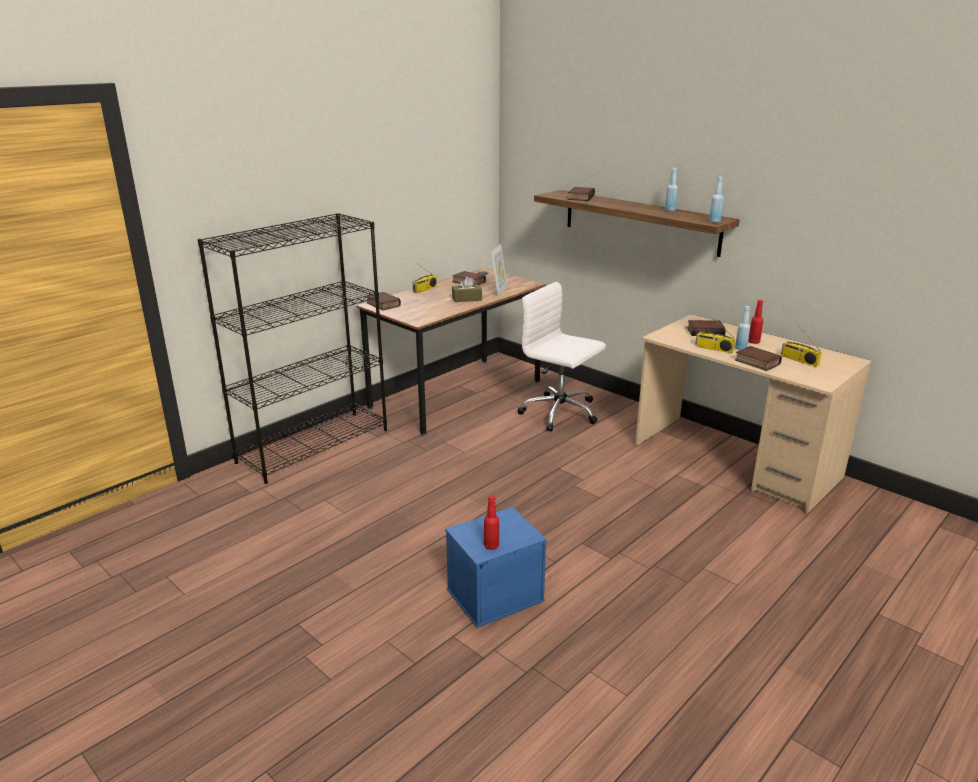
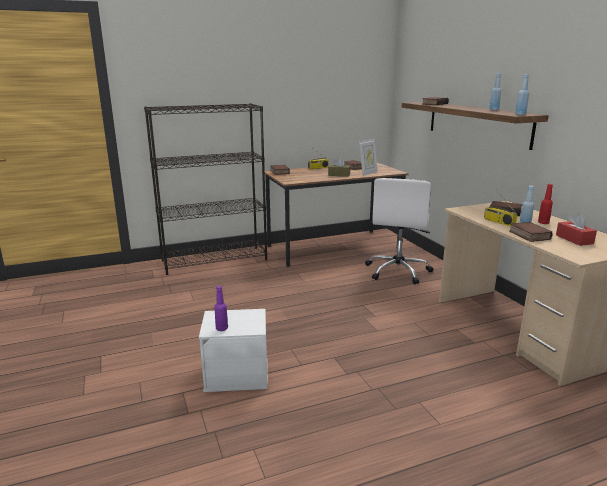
camera: 25 degrees right, 5 degrees down
(491, 546) = (221, 328): red bottle -> purple bottle
(495, 594) = (238, 374): blue storage box -> white storage box
(561, 413) = (398, 271): white office chair -> white office chair turned 135 degrees counterclockwise
(799, 360) = (574, 239): radio -> red tissue box

